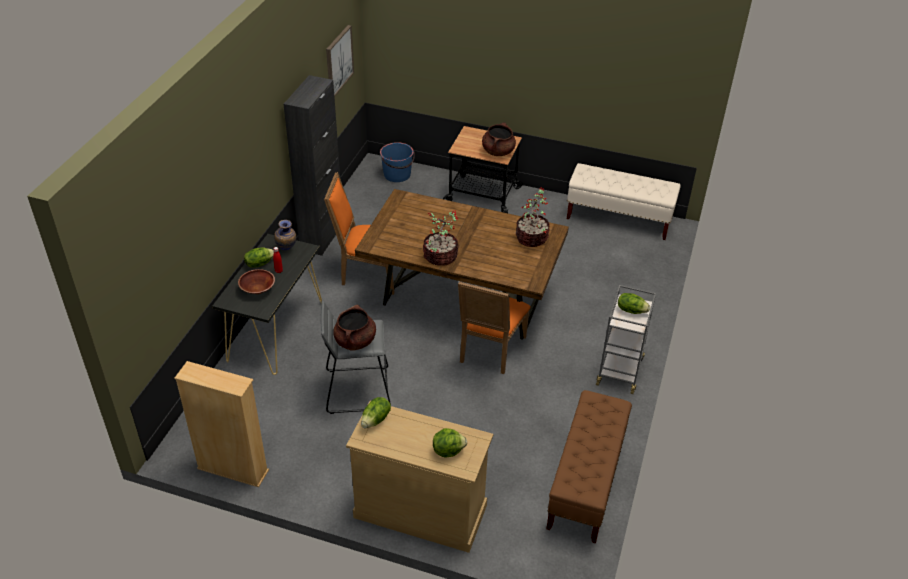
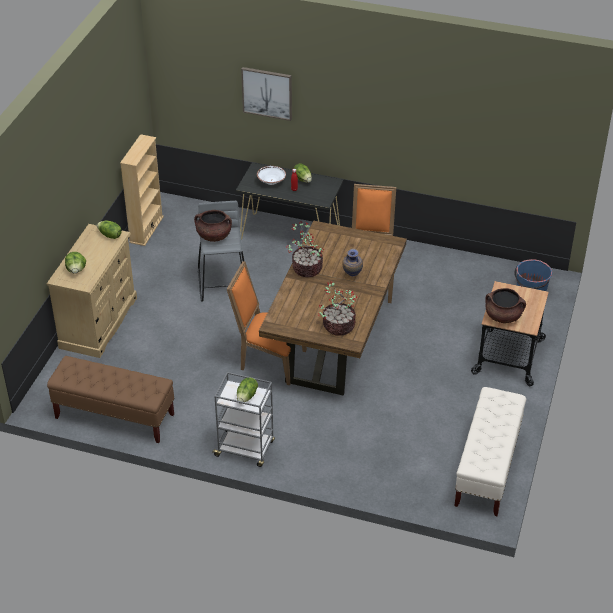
camera: 90 degrees right, 0 degrees up
(257, 289) = (271, 181): brown bowl -> white bowl
(287, 250) = (321, 191): vase -> vase (352, 276)
(322, 237) = (418, 250): black cabinet -> none
(338, 61) = (524, 145): picture -> picture (267, 93)

